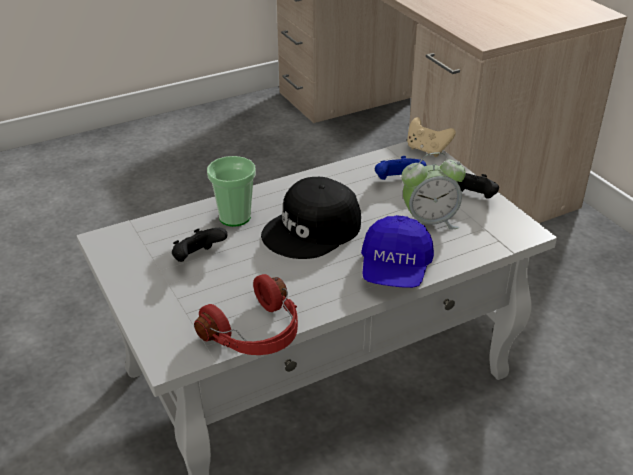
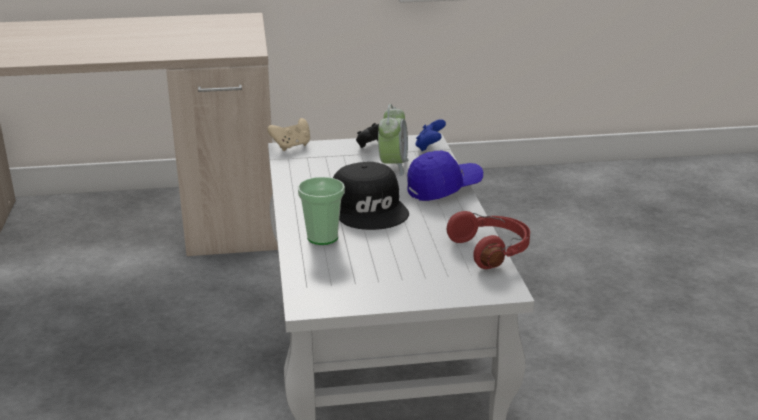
camera: 70 degrees left, 10 degrees down
(198, 258) = (374, 262): black game controller -> none
(395, 270) = (444, 188): blue cap -> blue cap turned 60 degrees counterclockwise
(397, 182) = (328, 165): blue game controller -> blue game controller (429, 147)

